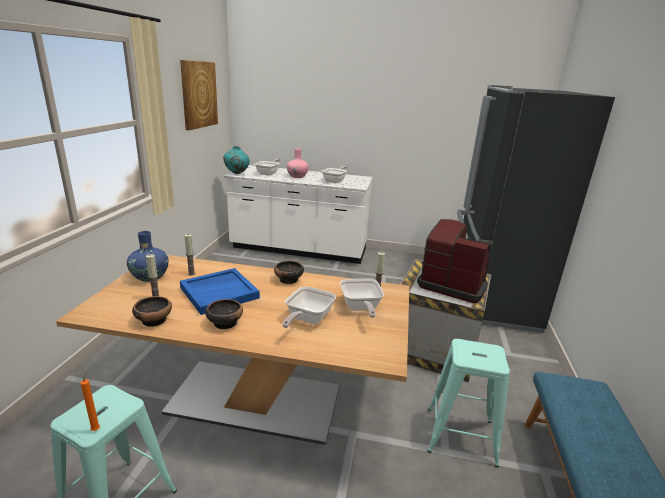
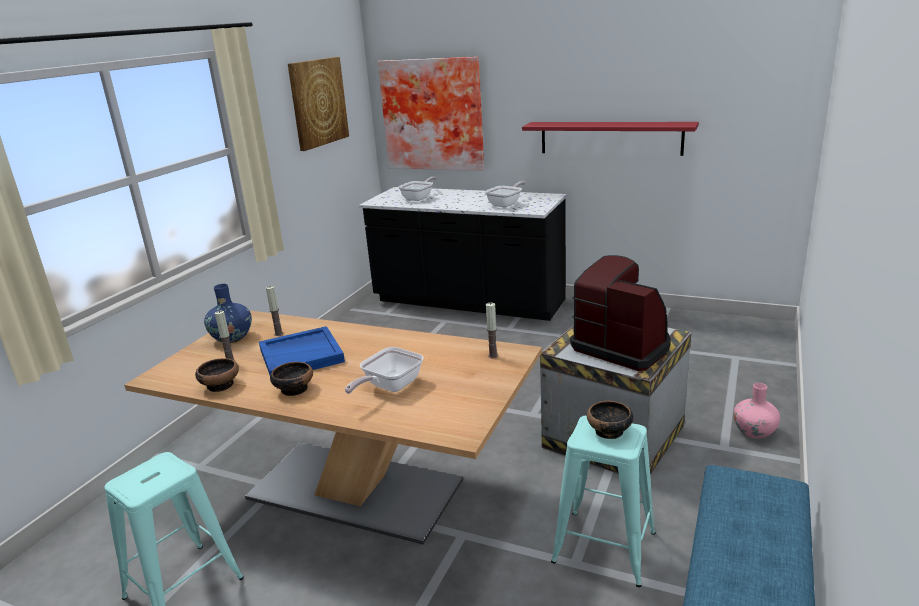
camera: 15 degrees right, 0 degrees up
(96, 429) = (144, 492): orange candle -> none
(237, 174) = (376, 201): turquoise vase -> none
(279, 114) = (433, 114): none -> picture
(288, 280) = (389, 340): bowl -> bowl (609, 431)
(297, 176) = (456, 200): pink vase -> pink vase (754, 432)
(299, 250) = (468, 302): white counter -> black counter
(360, 308) = (461, 374): frying pan -> none
(406, 140) = (610, 138): none -> red shelf
(489, 298) = (731, 369): black fridge -> none

